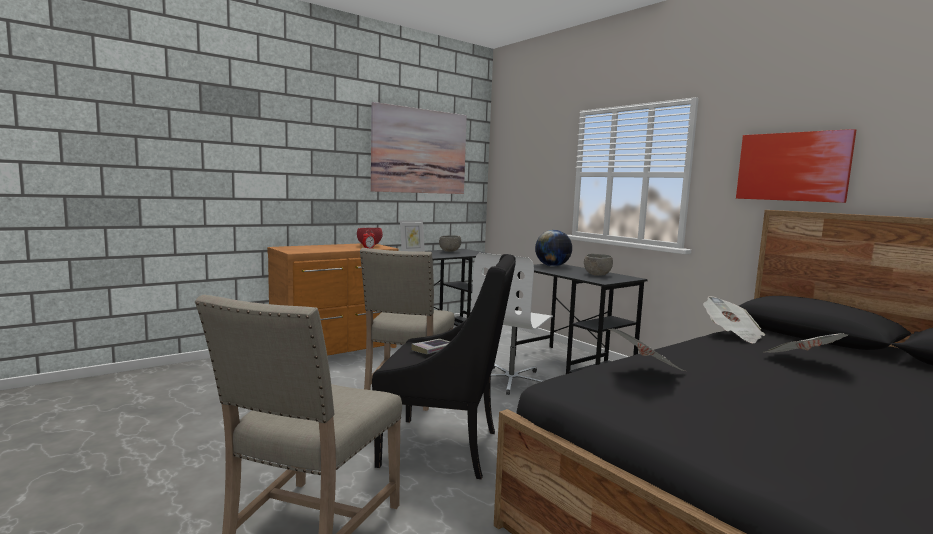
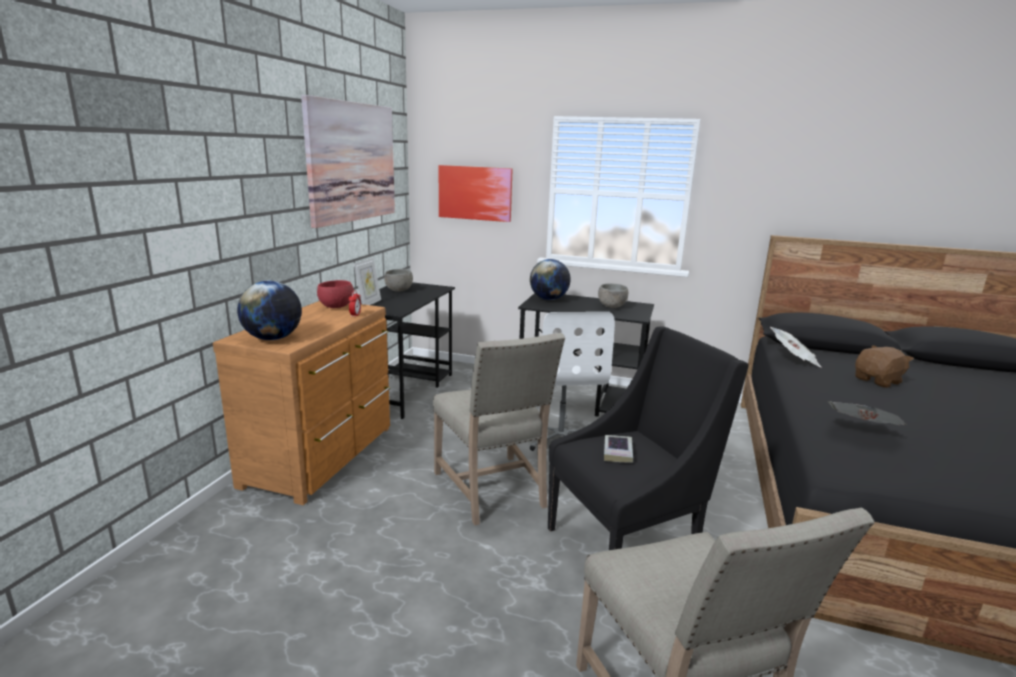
camera: 35 degrees left, 10 degrees up
(297, 249) = (273, 338): none -> globe
(792, 167) = (792, 196): picture -> picture (475, 193)
(801, 362) = (878, 381): newspaper -> brown plush toy

